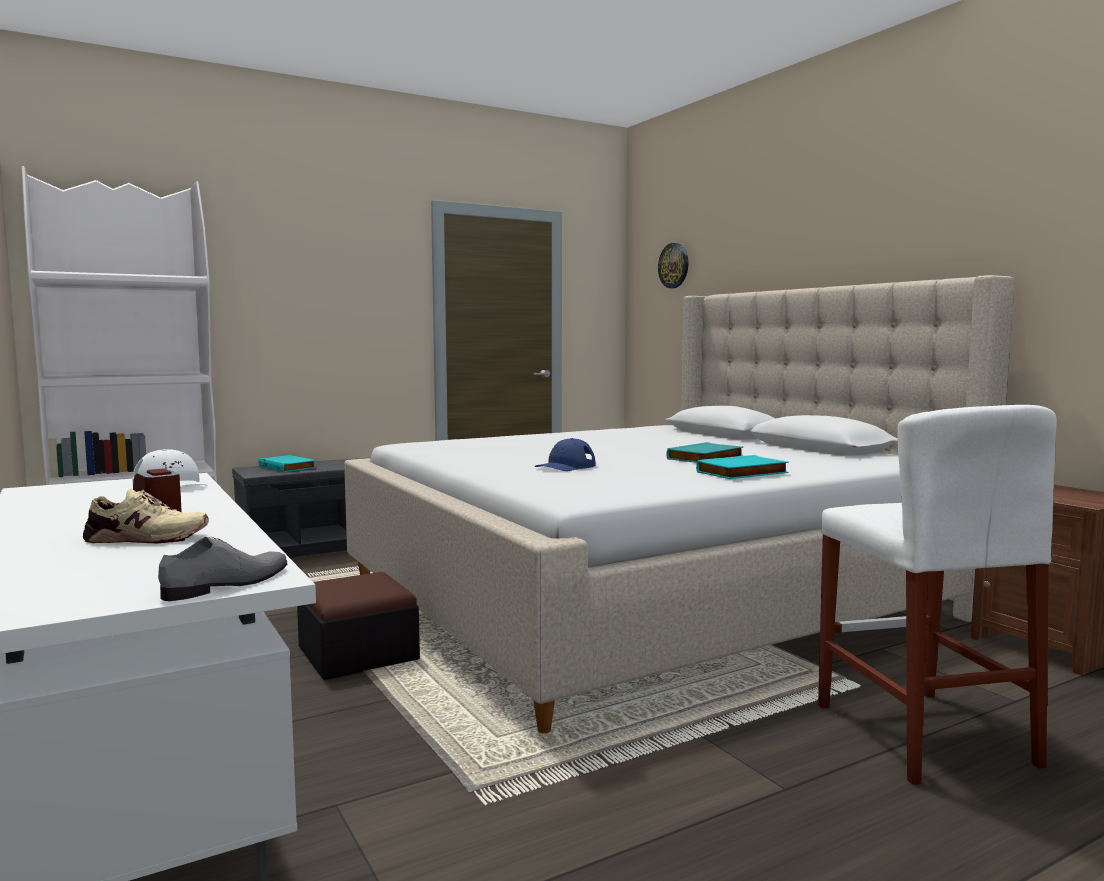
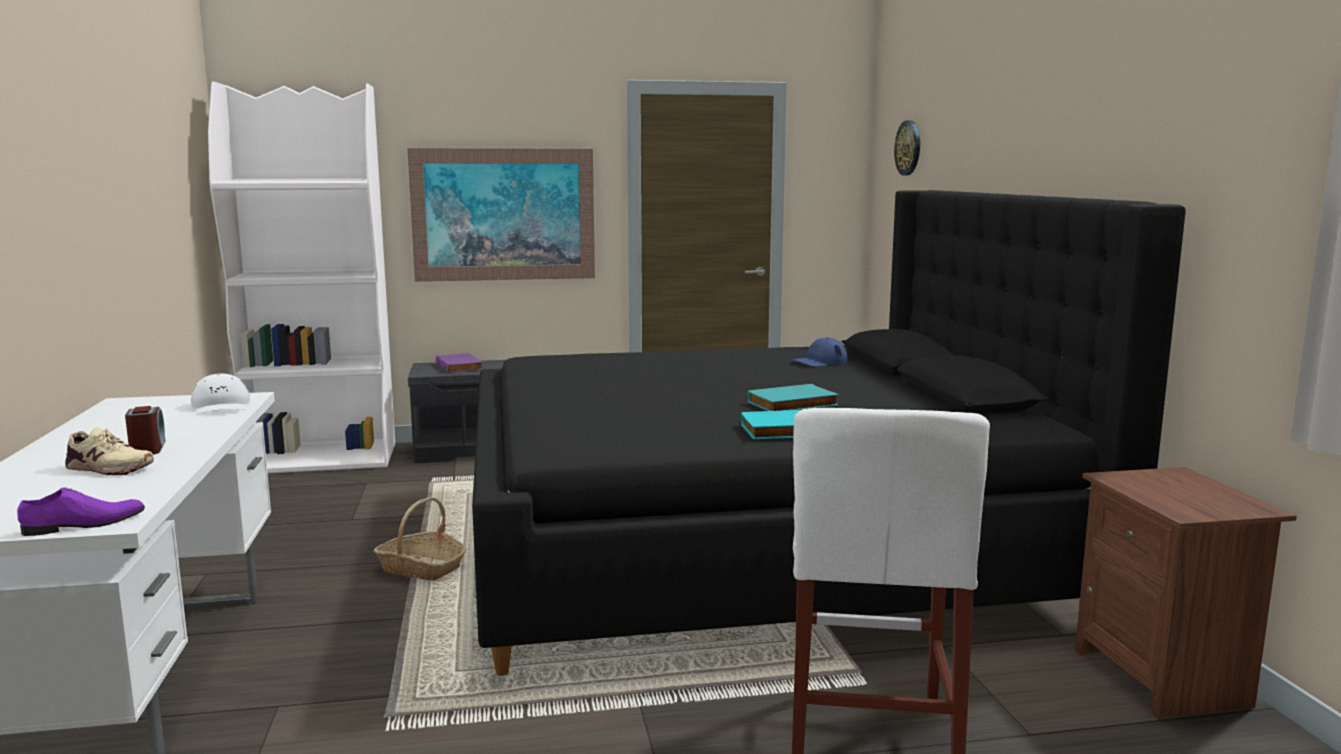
camera: 20 degrees right, 5 degrees up
(229, 583) = (84, 524): grey shoe -> purple shoe
(288, 467) = (460, 366): turquoise book -> purple book
(321, 320) = (503, 214): none -> picture
(358, 653) = (421, 568): ottoman -> basket
(565, 466) = (623, 404): blue cap -> blue cap (820, 362)
(650, 597) = (757, 545): beige bed -> black bed

